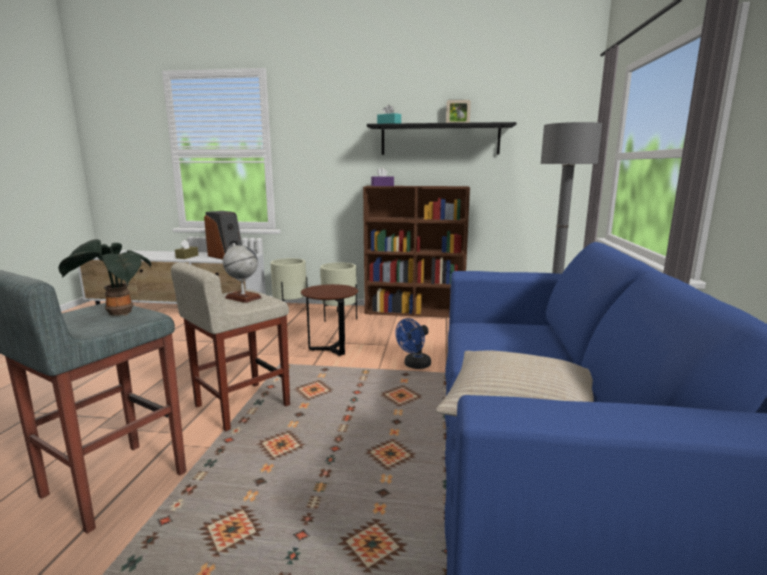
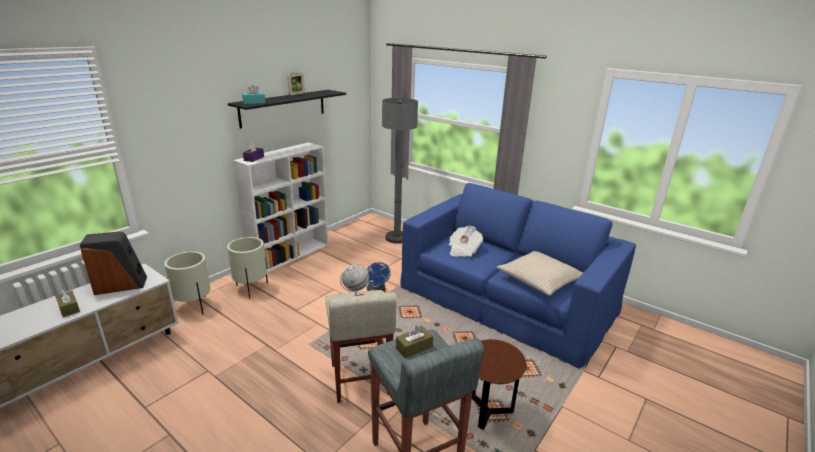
camera: 60 degrees left, 10 degrees up
(116, 314) = (414, 348): potted plant -> brown tissue box
(331, 349) = (311, 313): brown side table -> brown side table (488, 412)
(415, 312) = (290, 255): brown bookcase -> white bookcase
(502, 336) = (463, 250): none -> newspaper

